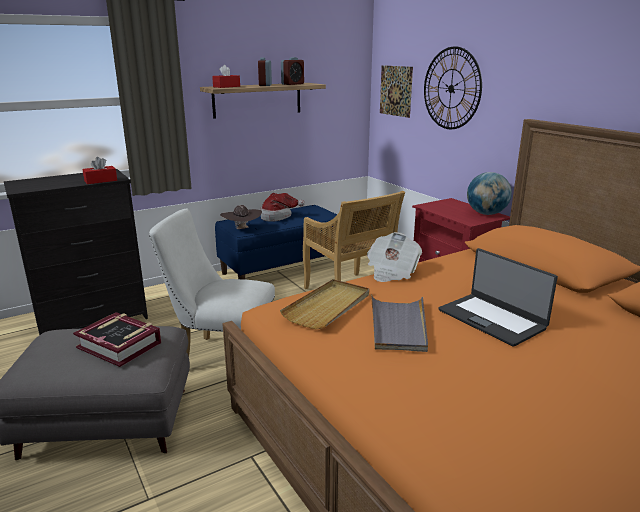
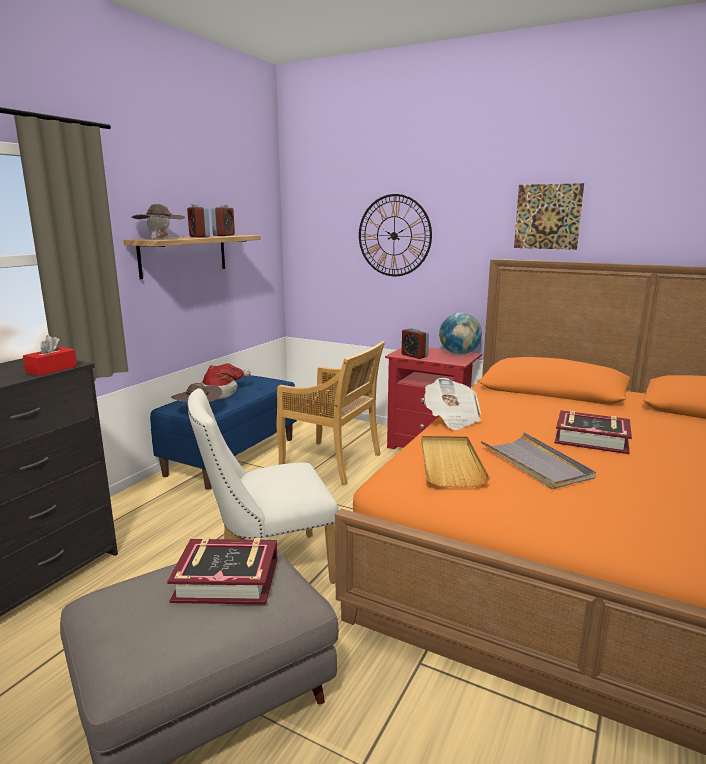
camera: 30 degrees left, 5 degrees down
(226, 86) = (161, 238): red tissue box -> brown hat
(395, 91) = (319, 241): picture -> picture (547, 216)
(439, 209) = (414, 356): none -> alarm clock
(492, 319) = (591, 439): laptop -> book

